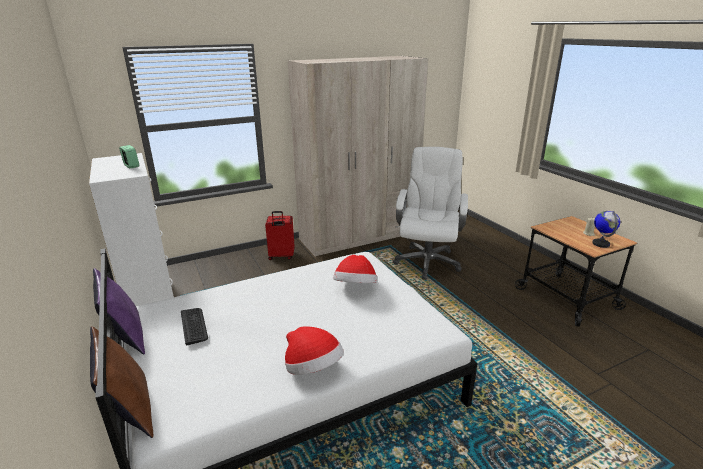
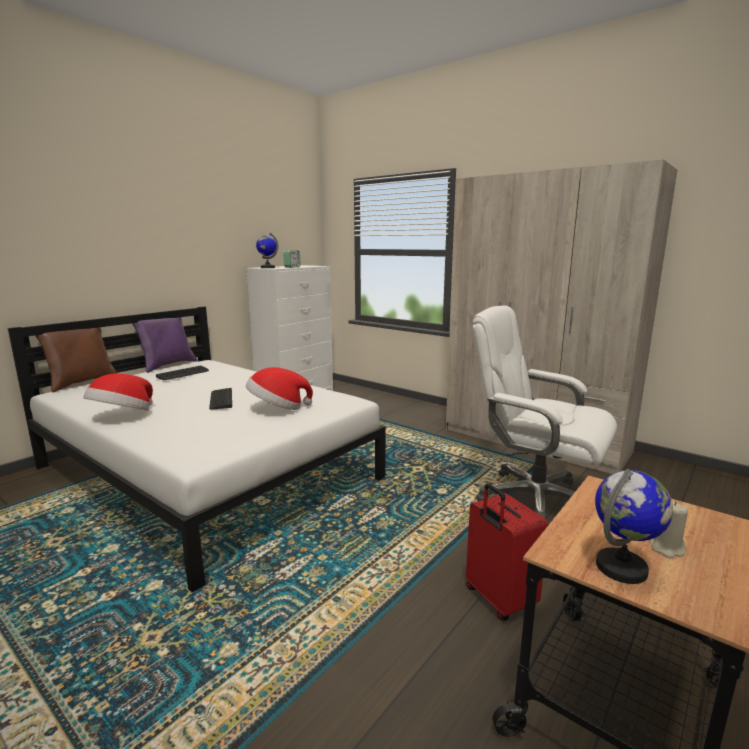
camera: 65 degrees right, 10 degrees down
(119, 175) = (267, 267): none -> globe
(281, 256) = (424, 415): red suitcase -> red suitcase (498, 599)
(310, 310) = (221, 399): none -> keyboard
(427, 262) = (535, 500): white office chair -> white office chair turned 135 degrees counterclockwise

